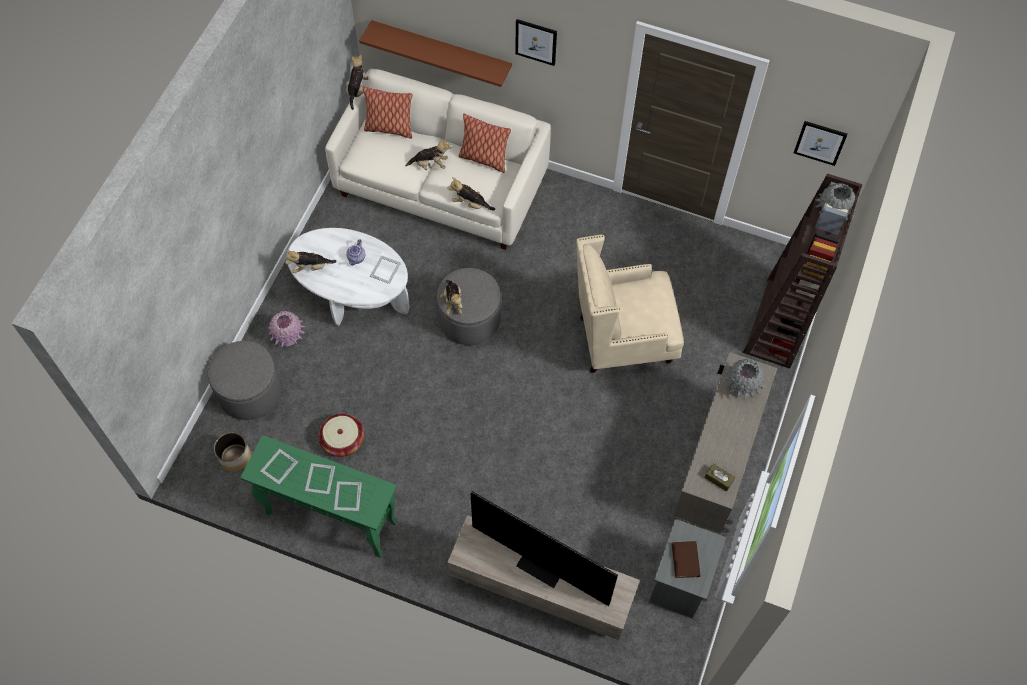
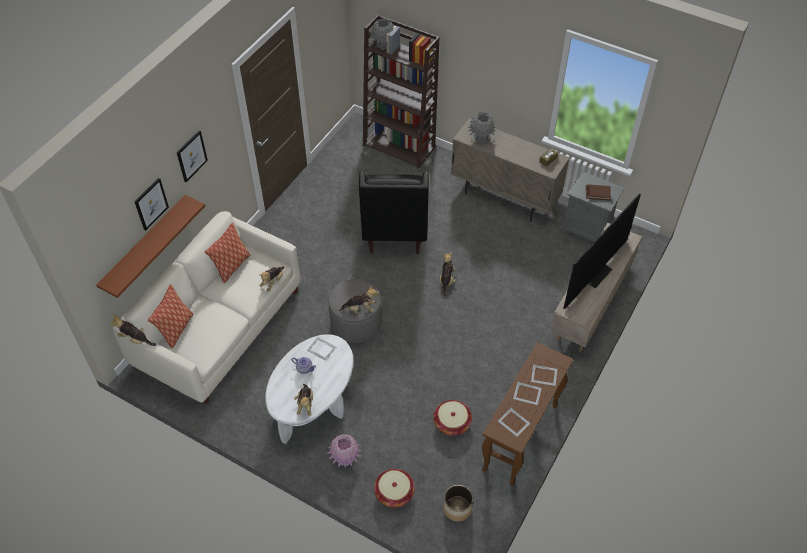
camera: 80 degrees left, 10 degrees down
(250, 392) = (394, 493): grey ottoman -> basket
(330, 518) = (520, 438): green console table -> brown console table
(430, 164) = (227, 302): plush toy -> plush toy (446, 280)
(623, 340) = (395, 231): beige armchair -> black armchair
(820, 142) = (328, 34): picture -> picture (151, 204)

